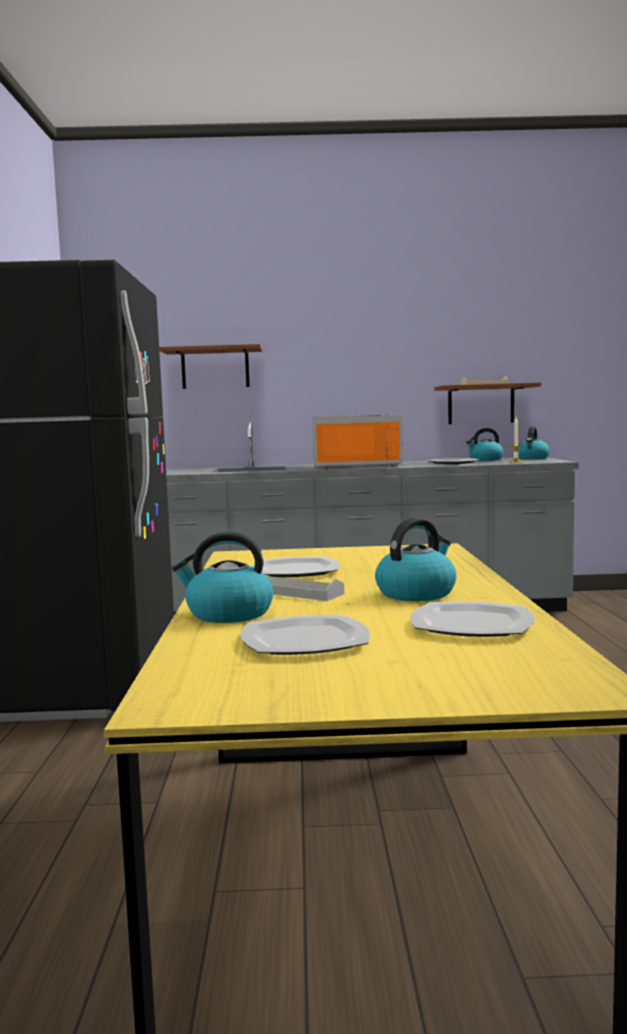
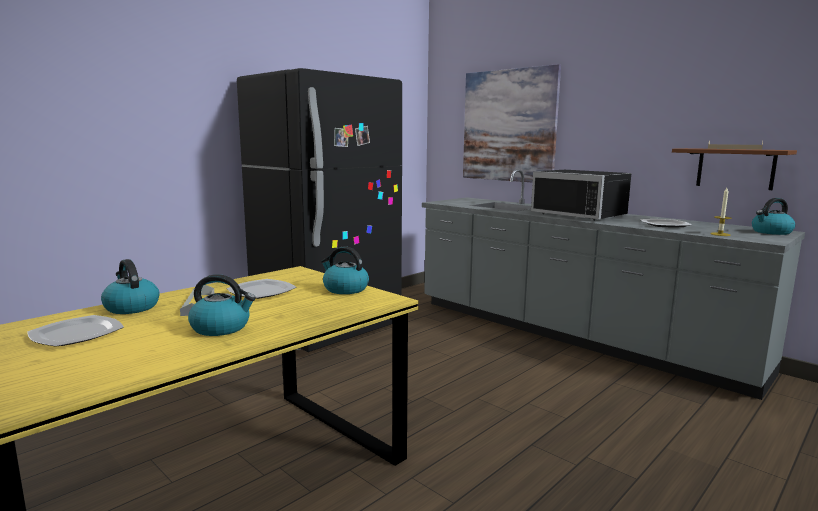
camera: 45 degrees right, 5 degrees up
(215, 368) = (508, 126): brown shelf -> picture
(358, 465) = (582, 214): orange microwave -> black microwave
(472, 624) = (140, 358): plate -> none
(485, 460) = (716, 226): kettle -> kettle (345, 289)

